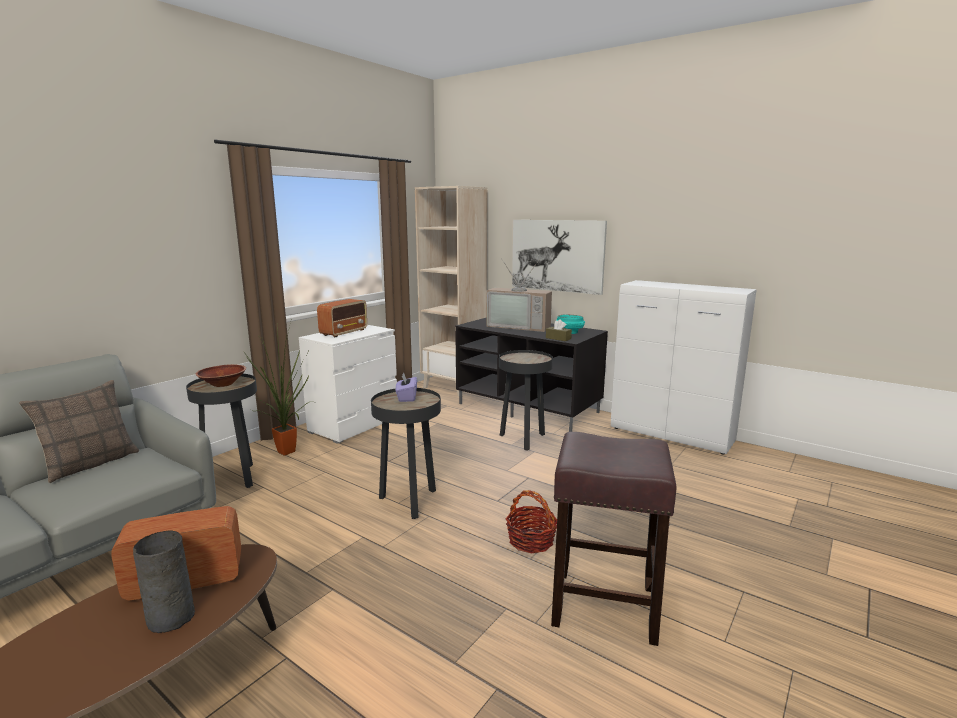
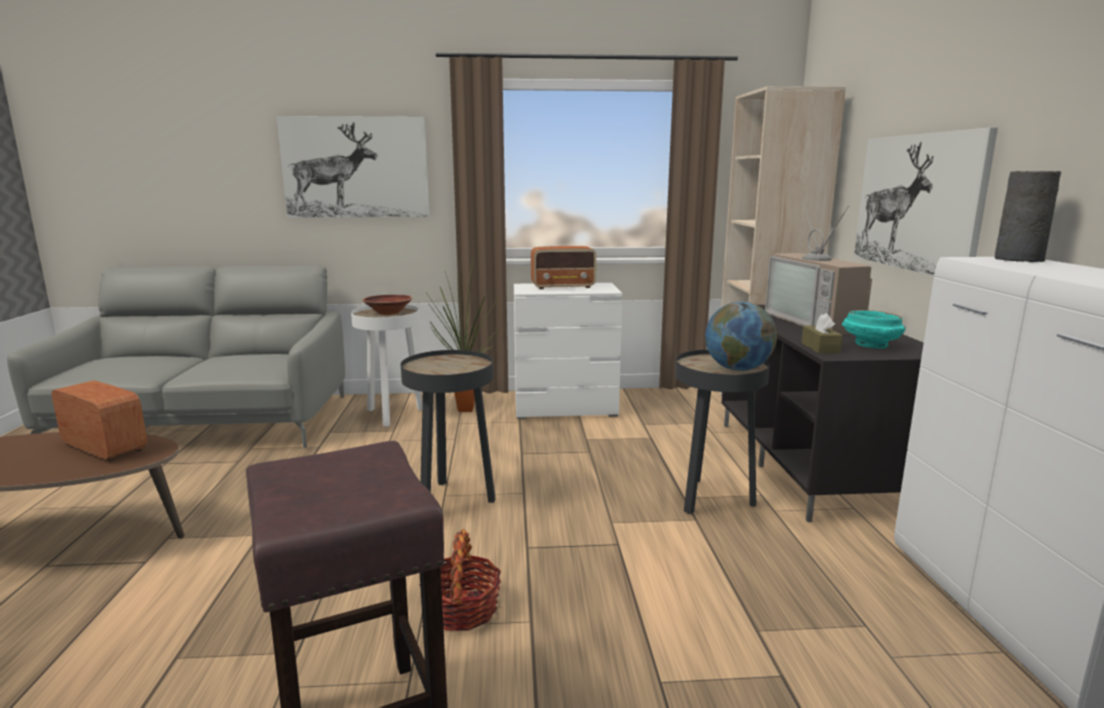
camera: 50 degrees right, 0 degrees up
(90, 463) = (256, 353): pillow -> none
(133, 247) = (355, 167): none -> picture
(170, 617) = (49, 463): grey vase -> grey vase (1018, 259)
(234, 478) = (393, 415): black side table -> white side table
(406, 397) = (459, 363): purple tissue box -> none
(536, 359) = (737, 369): none -> globe

